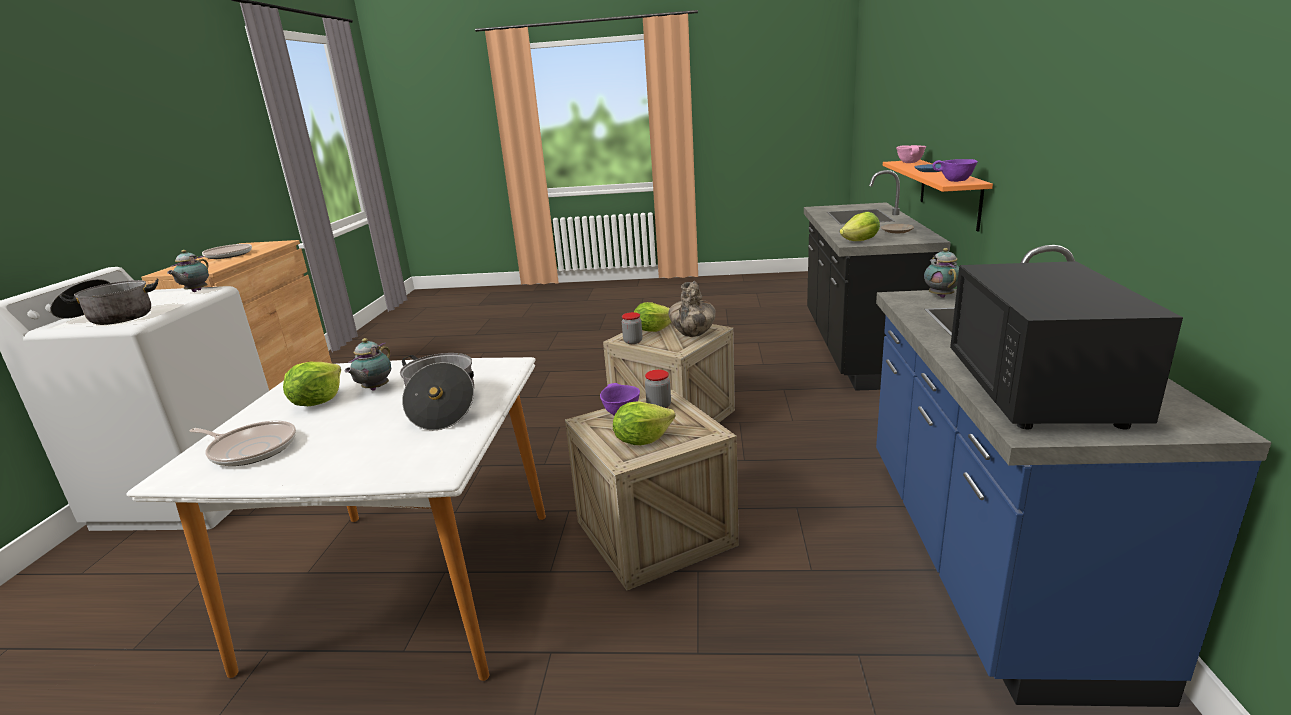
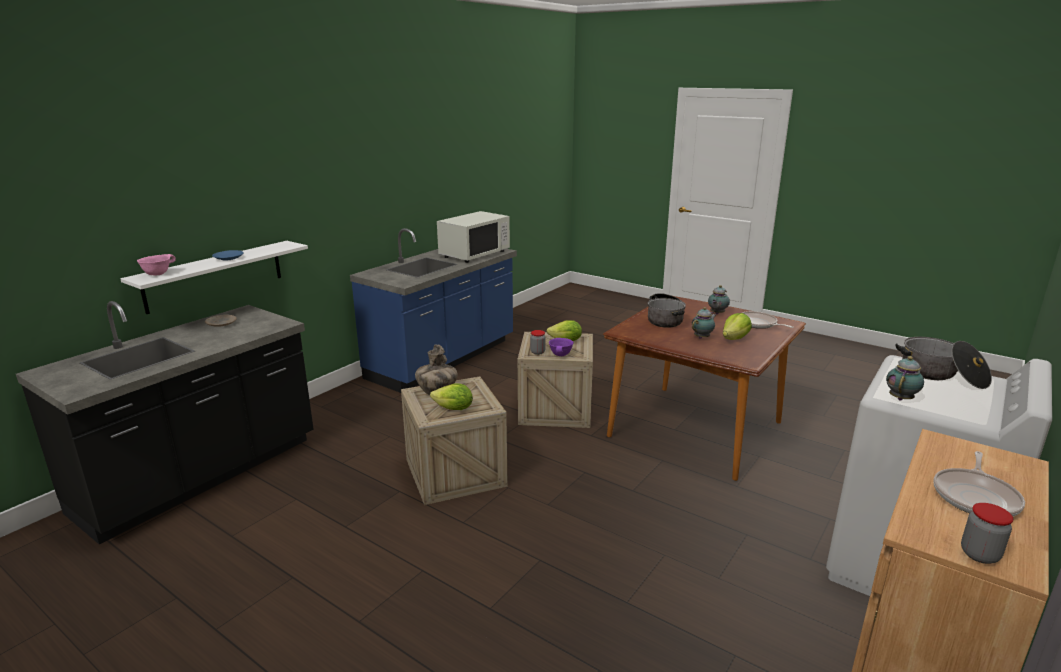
camera: 150 degrees left, 0 degrees up
(407, 585) = (696, 430): white dining table -> brown dining table
(633, 341) = (486, 402): jar -> jar (979, 554)
(860, 241) = (273, 323): lettuce -> none
(940, 296) = (392, 279): teapot -> teapot (716, 313)
(949, 192) = (215, 276): orange shelf -> white shelf
(955, 181) = (284, 246): purple bowl -> none
(1039, 390) = (474, 254): black microwave -> white microwave

